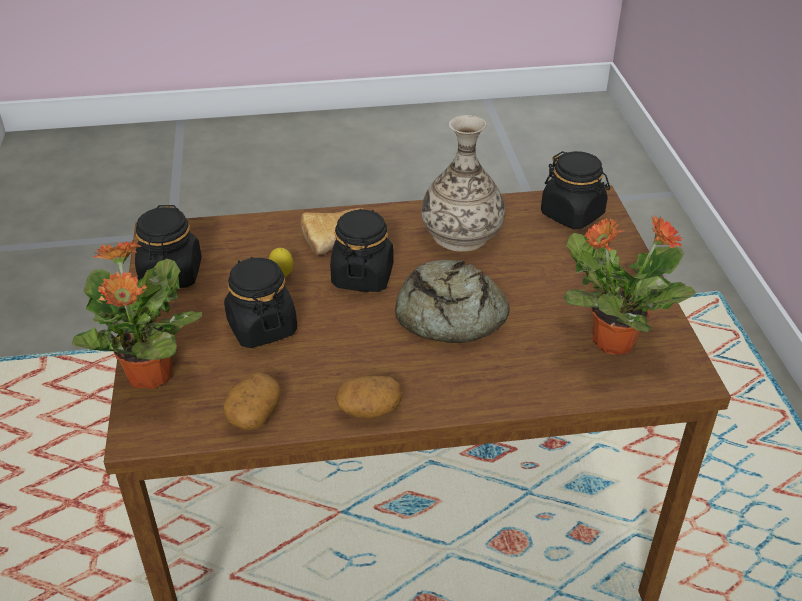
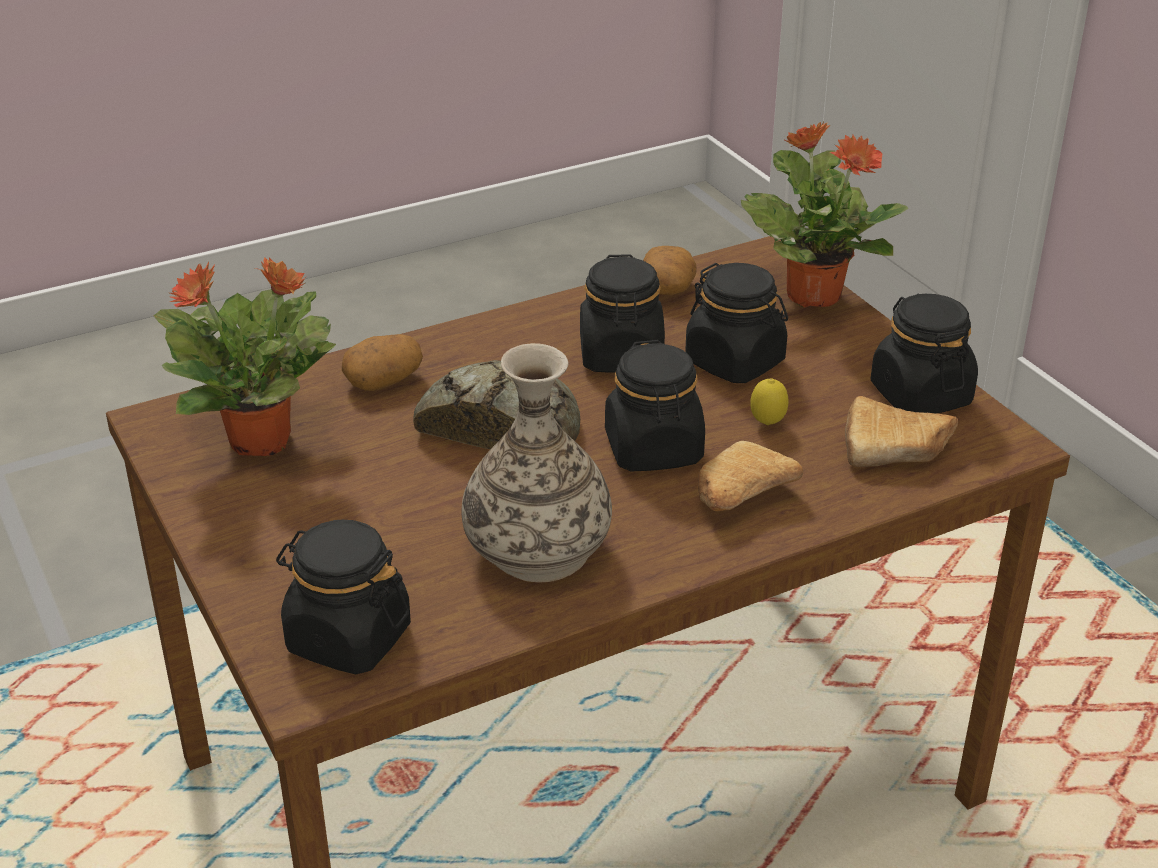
camera: 160 degrees right, 5 degrees down
(224, 243) = (899, 450): none -> bread
(336, 352) = (621, 356): none -> black jar
(369, 409) = (545, 315): potato -> potato (384, 380)

